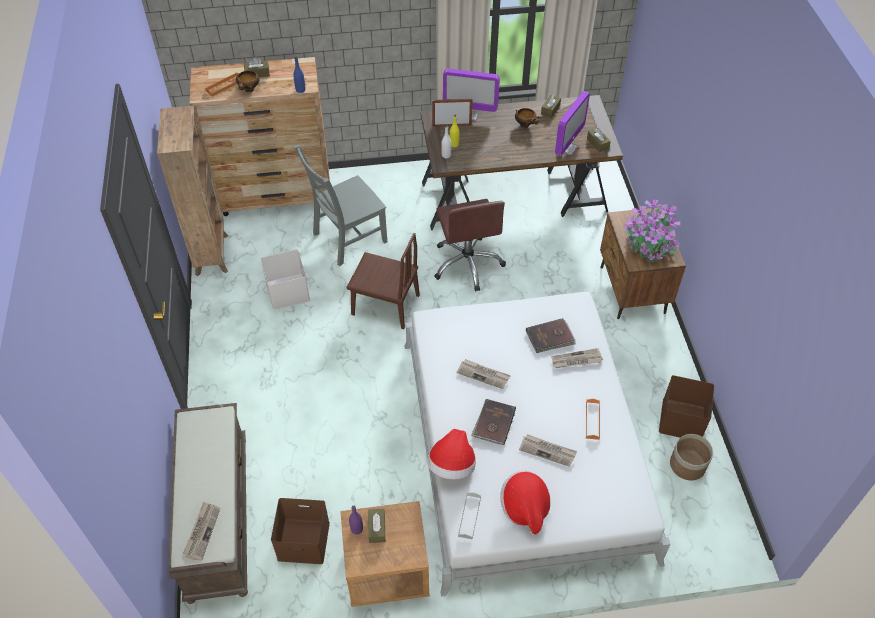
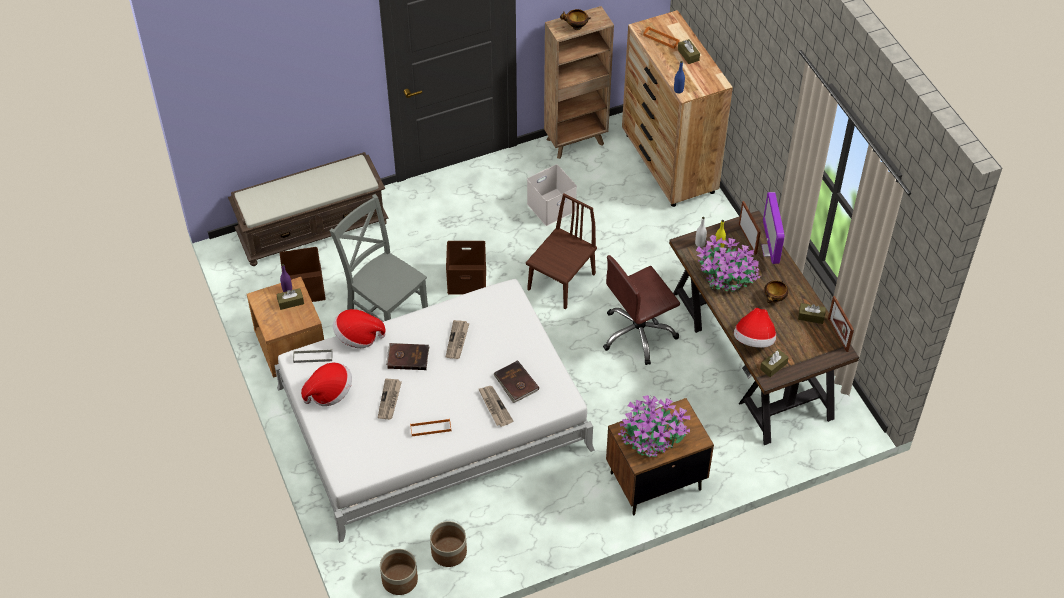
camera: 75 degrees right, 0 degrees up
(202, 531) = (264, 200): newspaper -> none
(249, 90) = (662, 56): bowl -> bowl (576, 27)
(347, 239) = (633, 232): grey chair -> grey chair (385, 309)
(385, 305) = (561, 281): brown chair -> brown chair turned 150 degrees counterclockwise
(491, 148) = (726, 277): none -> potted plant
(567, 148) = (754, 340): monitor -> hat
(574, 100) = (838, 335): none -> picture frame
(682, 420) = (499, 543): brown storage box -> brown storage box (466, 280)
(715, 515) = (400, 580): none -> planter

